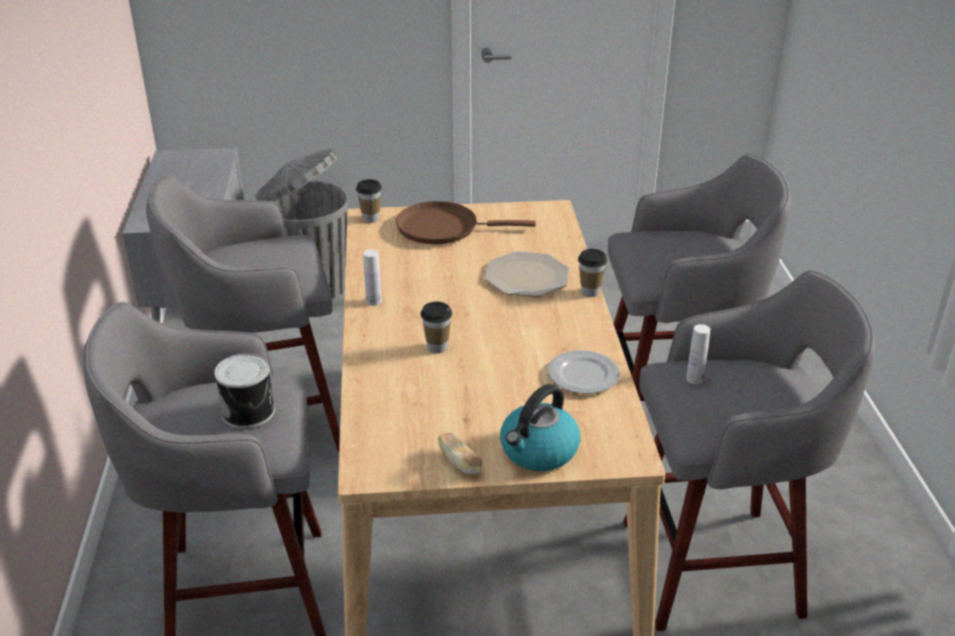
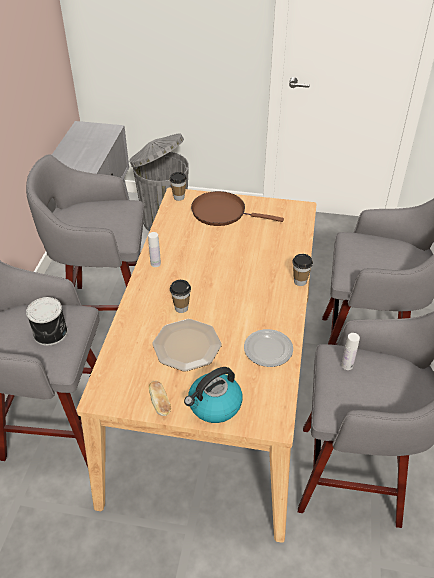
camera: 15 degrees right, 10 degrees up
(526, 276) = (261, 261): plate -> plate (186, 346)

